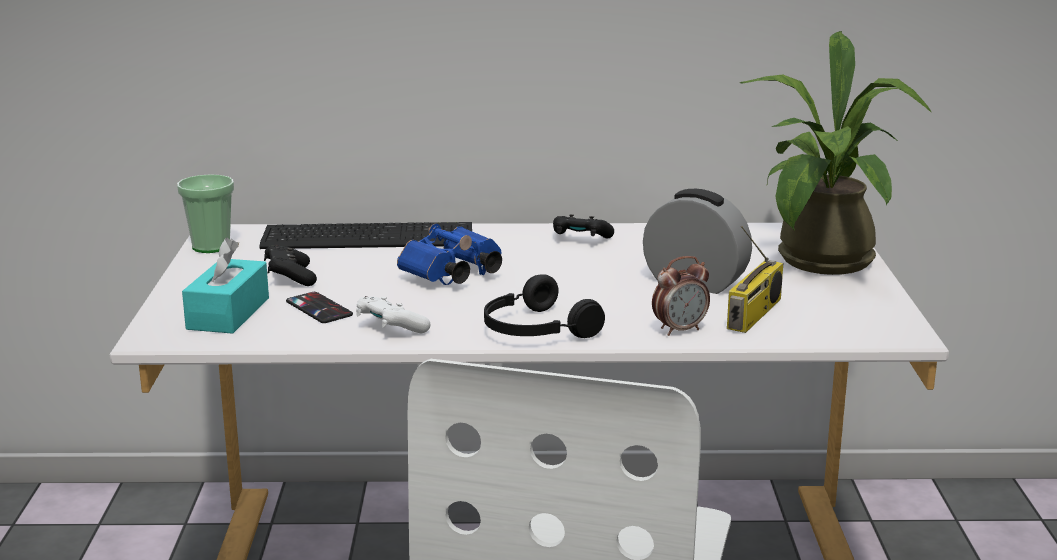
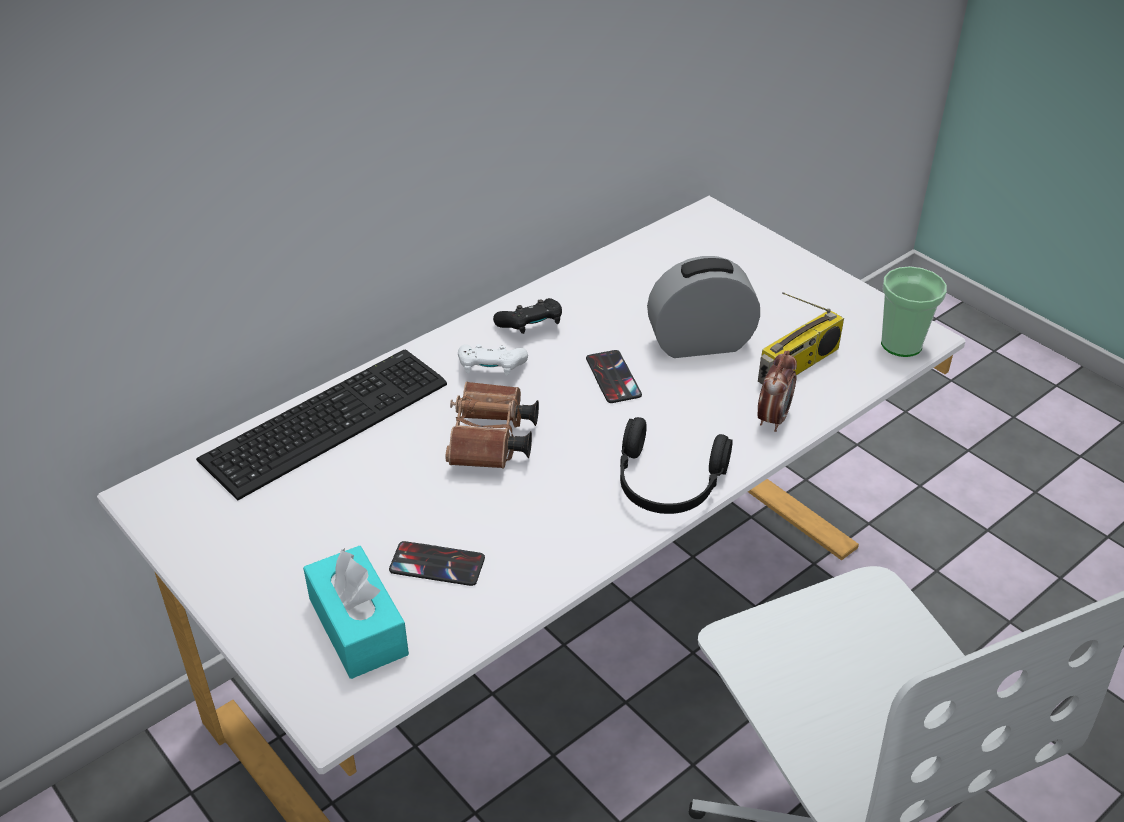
camera: 40 degrees left, 20 degrees up
(211, 247) = (176, 525): cup -> cup (901, 344)
(290, 278) = (338, 531): black game controller -> none
(390, 329) = (546, 556): white game controller -> white game controller (491, 370)
(451, 276) = (491, 443): blue binoculars -> brown binoculars
(594, 276) = (613, 377): none -> phone
(755, 315) = (798, 366): radio -> radio turned 60 degrees clockwise
(821, 264) = (758, 269): potted plant -> none

